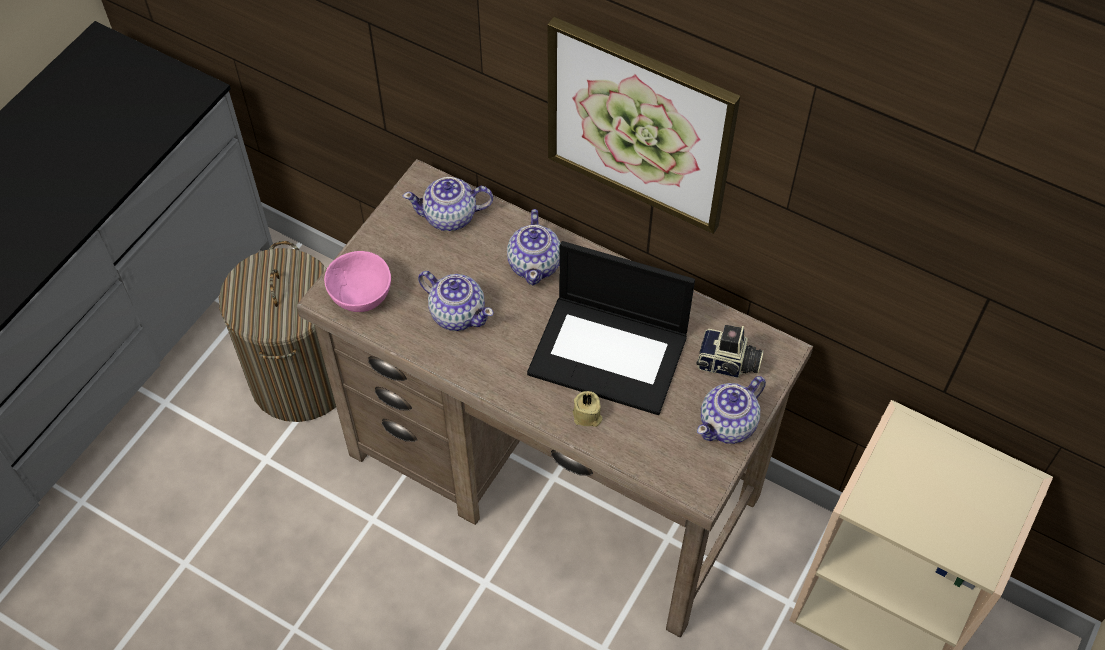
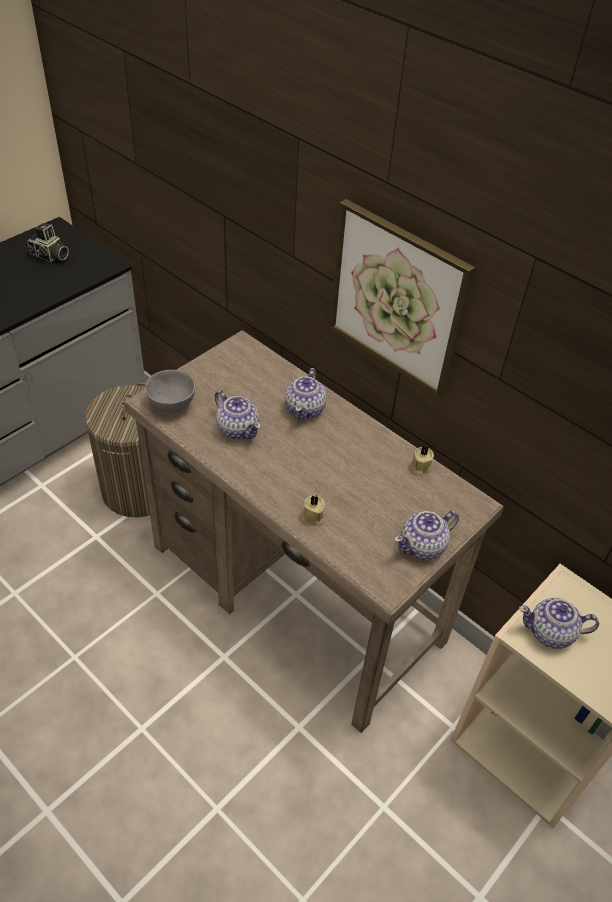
camera: 10 degrees right, 10 degrees down
(362, 298) = (172, 406): pink bowl -> grey bowl
(451, 217) = (254, 368): teapot -> teapot (551, 633)
(610, 353) = (344, 478): laptop -> none
(700, 315) = (420, 467): none -> beige candle
(728, 364) = (433, 505): camera -> camera (49, 256)

